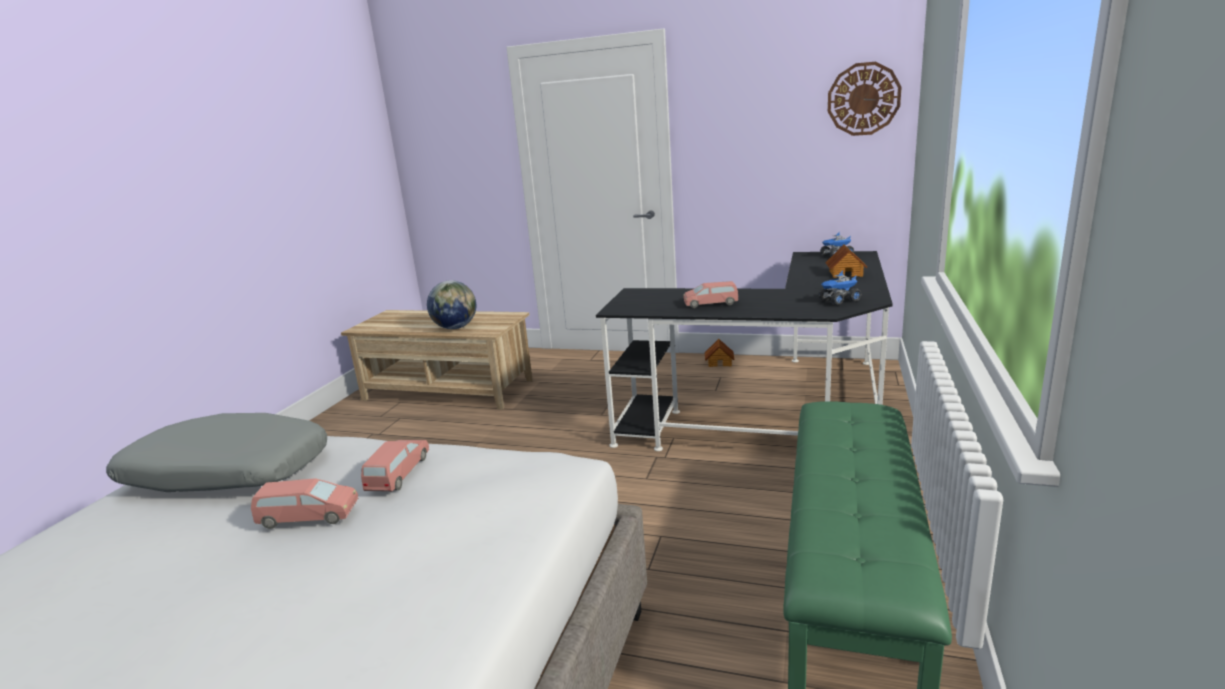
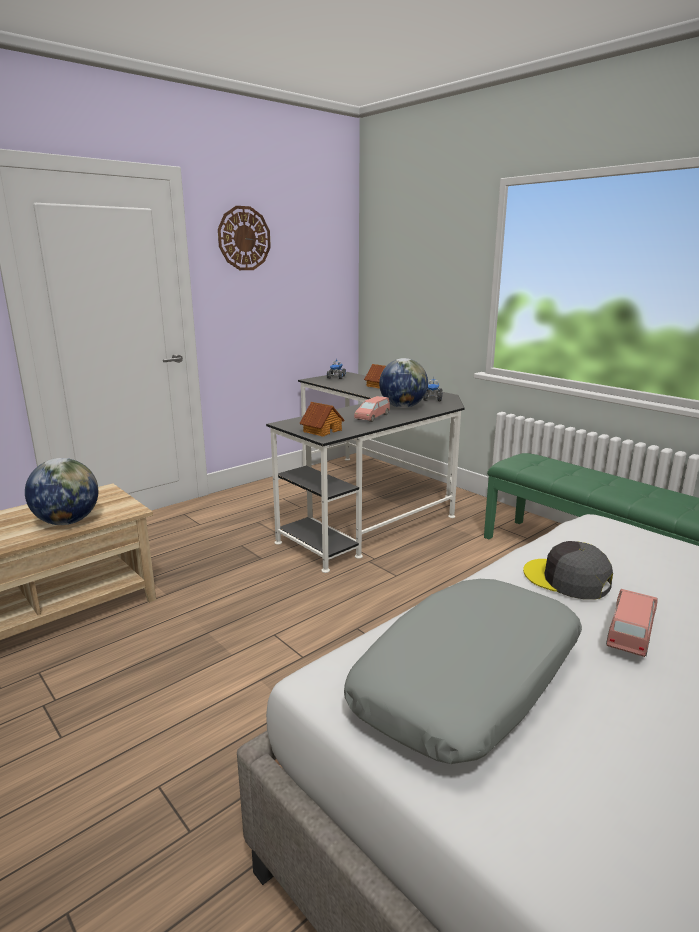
camera: 60 degrees left, 0 degrees up
(398, 474) = (567, 579): pink toy car -> grey cap
(719, 362) = (258, 489): toy house -> toy house (322, 431)
(774, 301) = (402, 407): none -> globe
(863, 99) = (330, 254): wall clock -> wall clock (244, 238)

